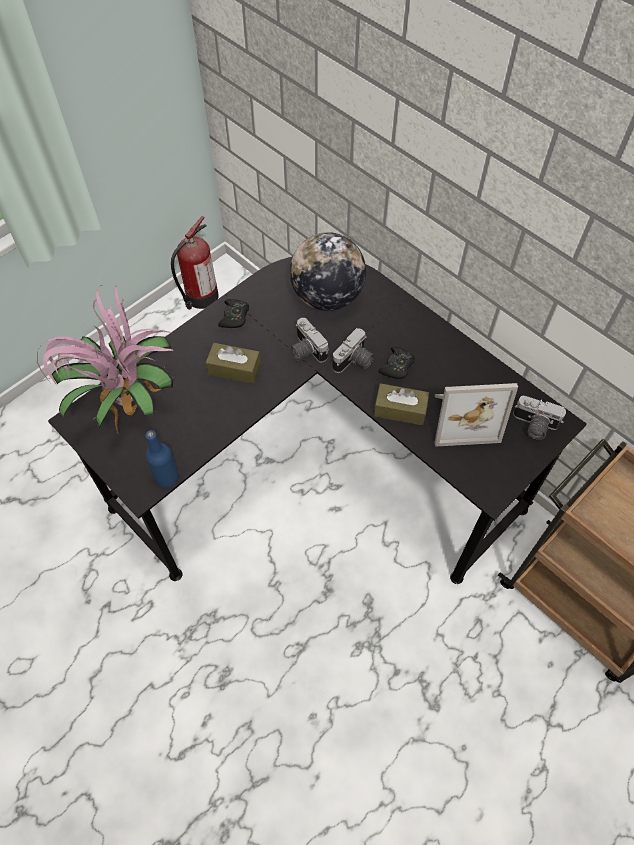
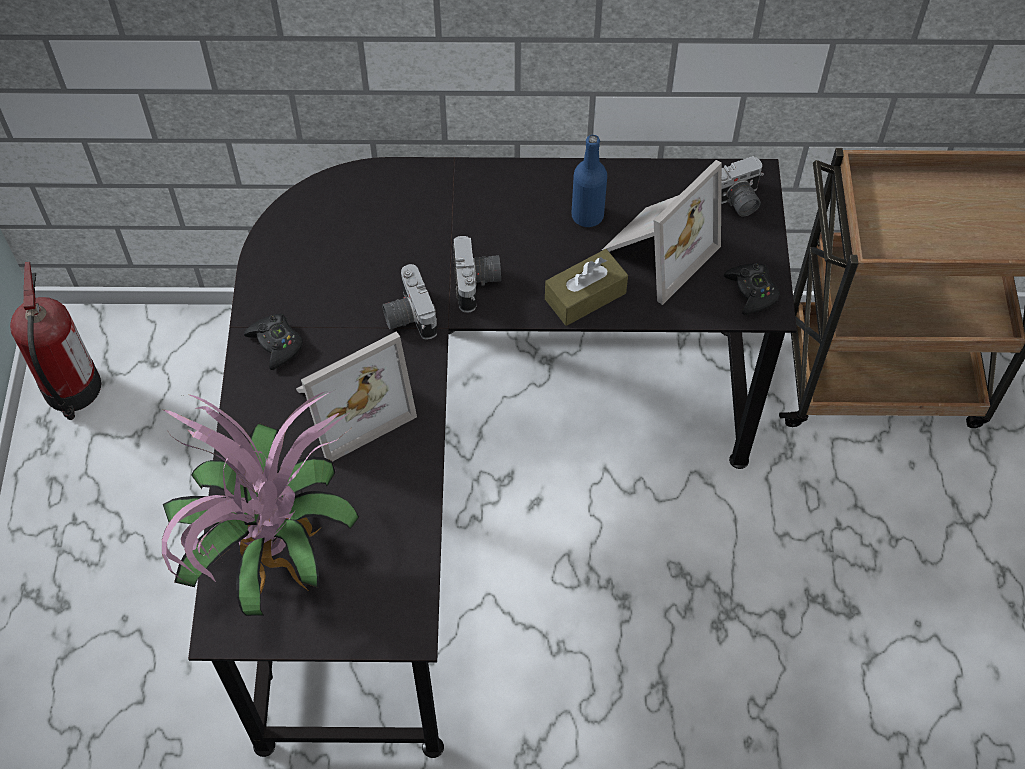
camera: 45 degrees left, 0 degrees up
(167, 477) = (417, 588): blue bottle -> blue bottle (587, 215)
(234, 369) = (349, 404): brown tissue box -> picture frame
(305, 350) = (407, 315): camera -> camera turned 60 degrees clockwise
(327, 297) = (361, 233): globe -> none
(397, 366) = (529, 251): black game controller -> black game controller (751, 291)

